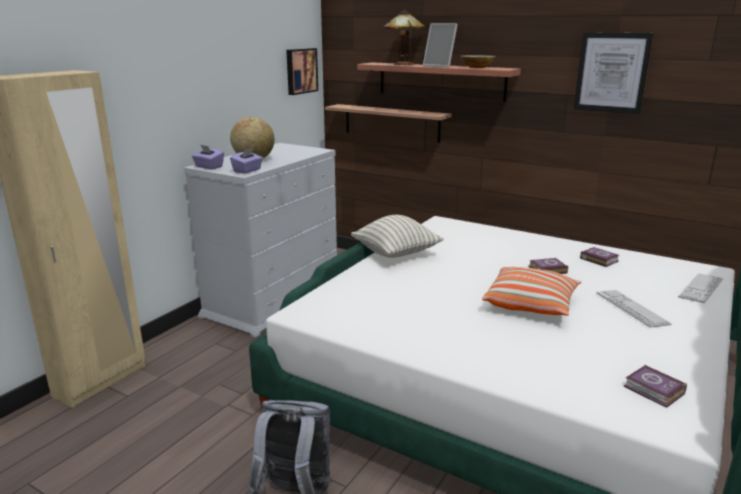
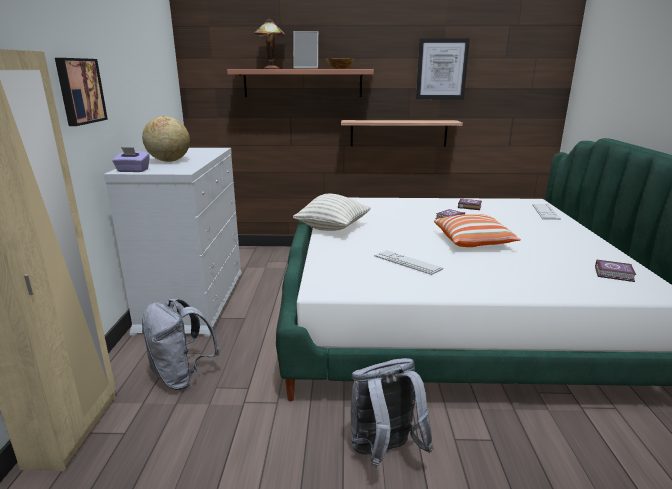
camera: 30 degrees left, 0 degrees up
(203, 365) = (182, 376): none -> grey backpack
(247, 170) = (182, 169): purple tissue box -> none
(300, 71) = (166, 77): picture -> picture (79, 91)
(391, 123) = (257, 123): shelf -> shelf (398, 133)
(631, 308) = (531, 231): keyboard -> keyboard (407, 263)

